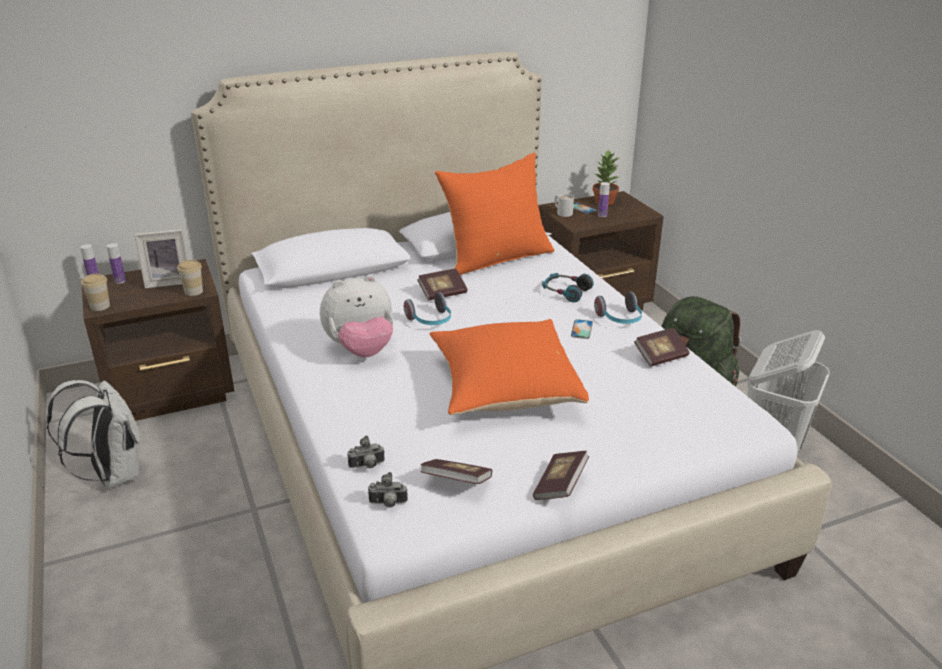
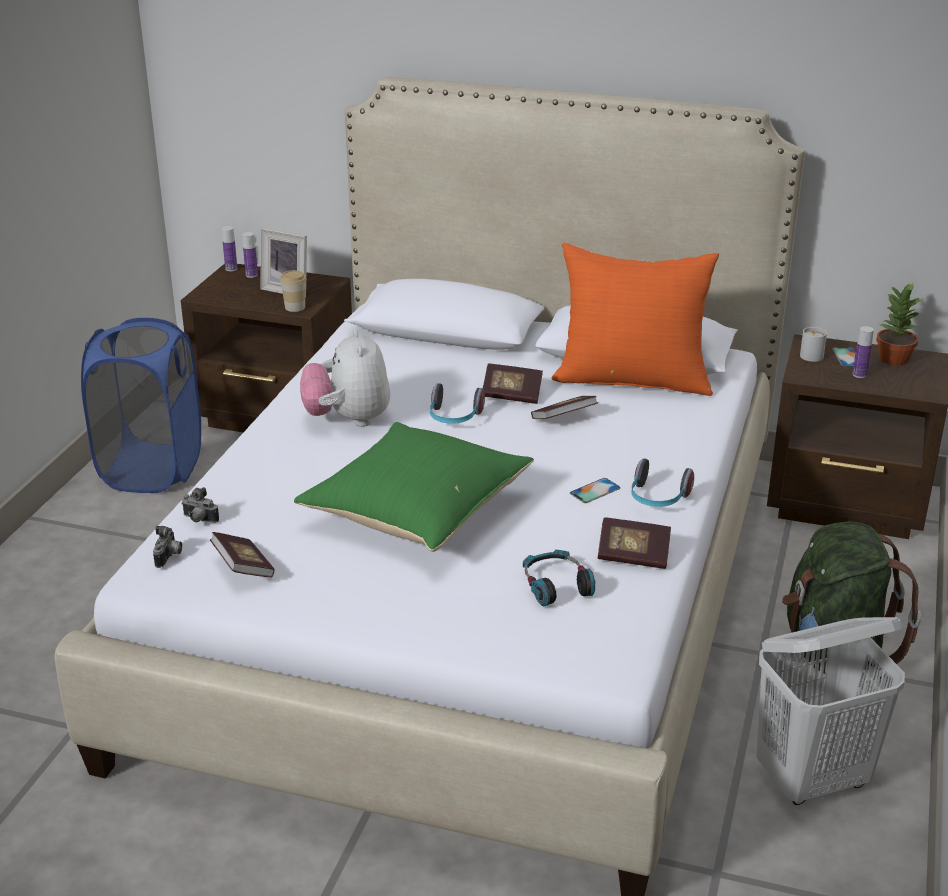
camera: 40 degrees right, 0 degrees up
(100, 306) = (205, 294): cup -> none
(113, 475) = (152, 469): white backpack -> blue laundry basket
(361, 350) = (348, 420): plush toy -> plush toy turned 60 degrees clockwise
(388, 504) = (169, 557): camera -> camera turned 120 degrees counterclockwise
(503, 389) = (417, 513): orange pillow -> green pillow
(560, 486) = (325, 618): book -> book (563, 419)
(566, 292) = (647, 445): headphones -> headphones (556, 585)

